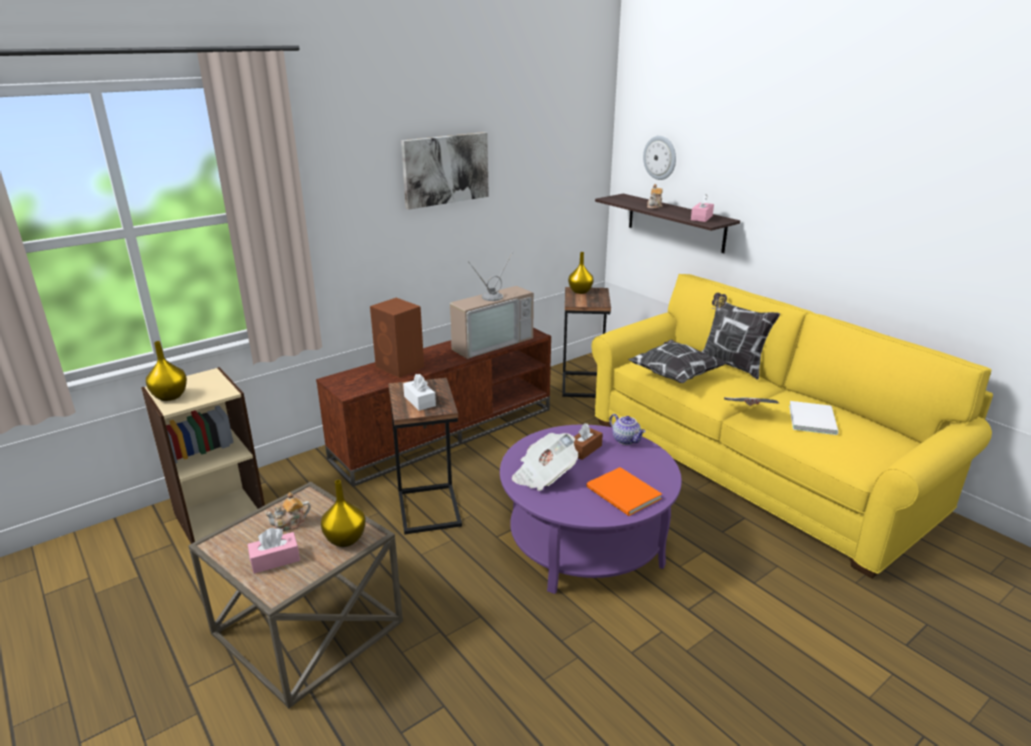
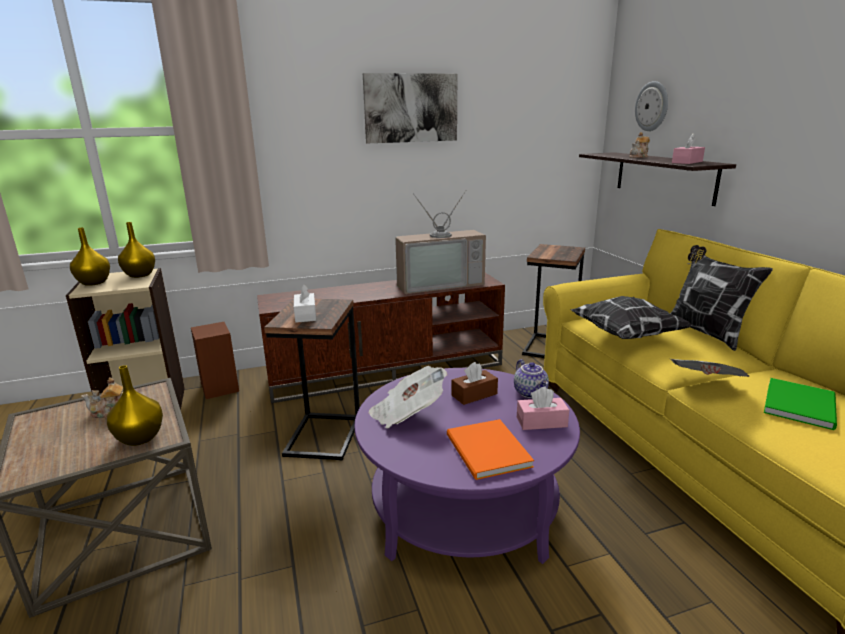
camera: 20 degrees right, 5 degrees down
(275, 560) = (58, 444): pink tissue box -> pink tissue box (541, 422)
(400, 367) = (337, 294): brown speaker -> brown speaker (220, 388)
(580, 292) = (552, 248): yellow vase -> yellow vase (139, 275)
(813, 419) = (801, 405): white book -> green book

